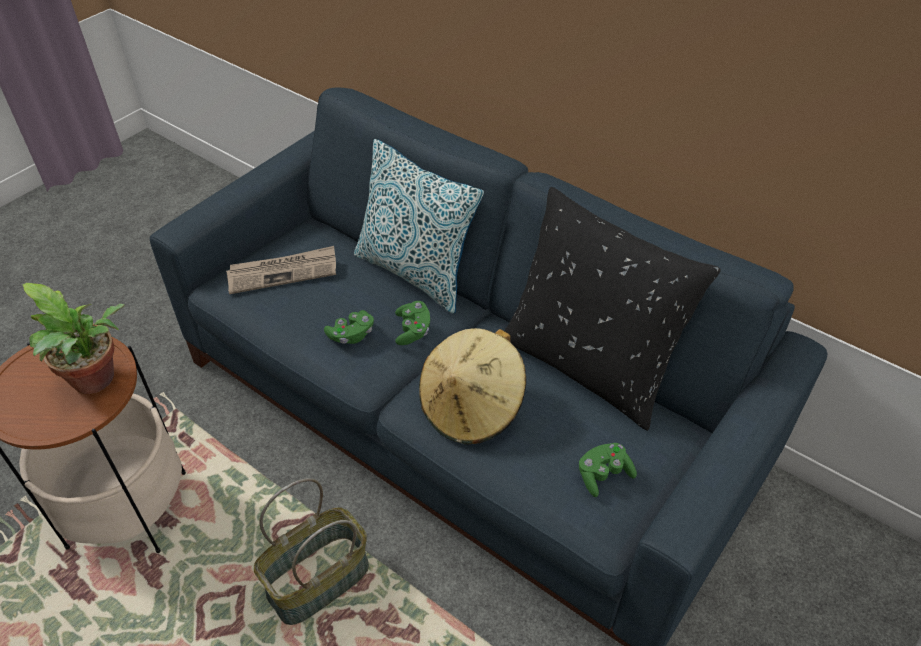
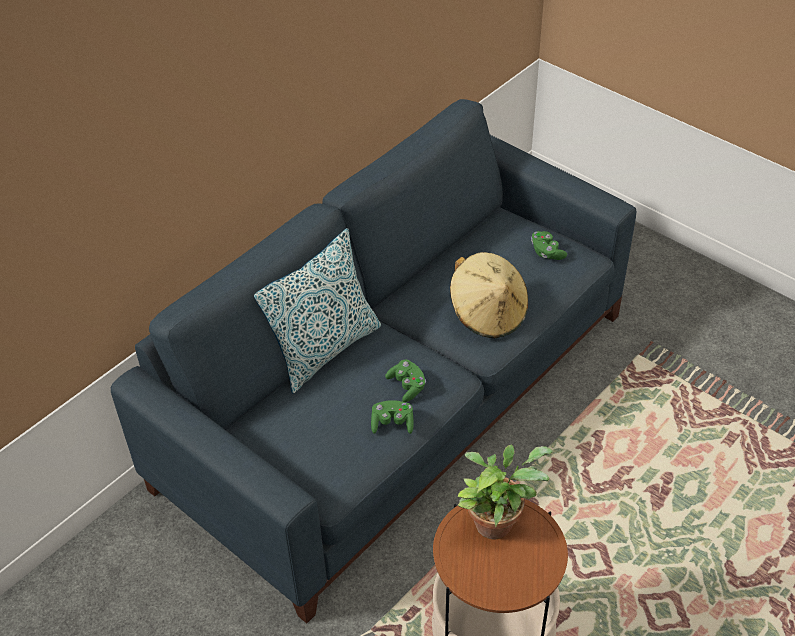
camera: 85 degrees left, 0 degrees up
(283, 272) = (318, 440): newspaper -> none
(318, 582) = (559, 495): basket -> none
(413, 330) = (403, 347): green game controller -> green game controller (392, 423)
(588, 365) = (443, 252): black pillow -> none

